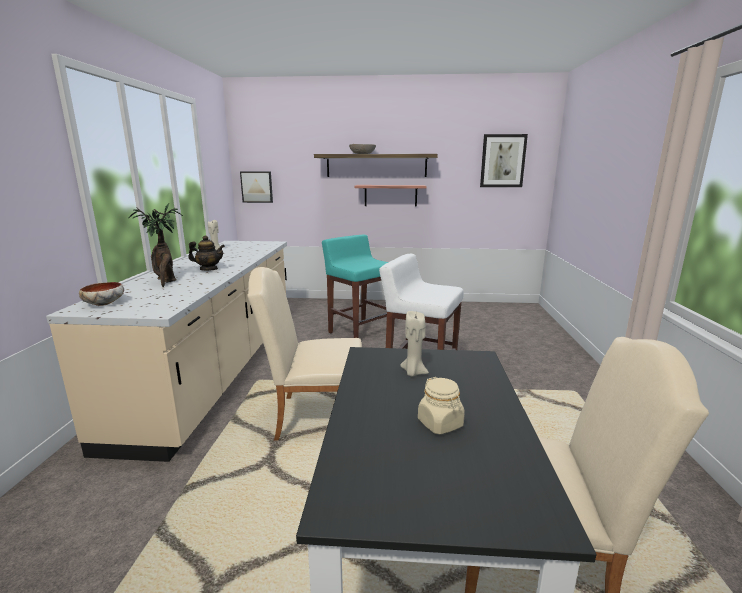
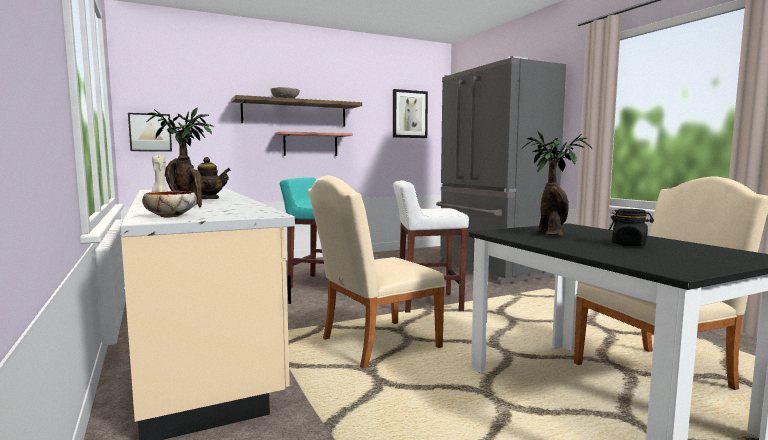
camera: 30 degrees left, 10 degrees down
(413, 372) = (550, 233): beige candle -> potted plant
(440, 423) = (629, 244): beige jar -> black jar
(543, 347) = (490, 269): none -> grey fridge

